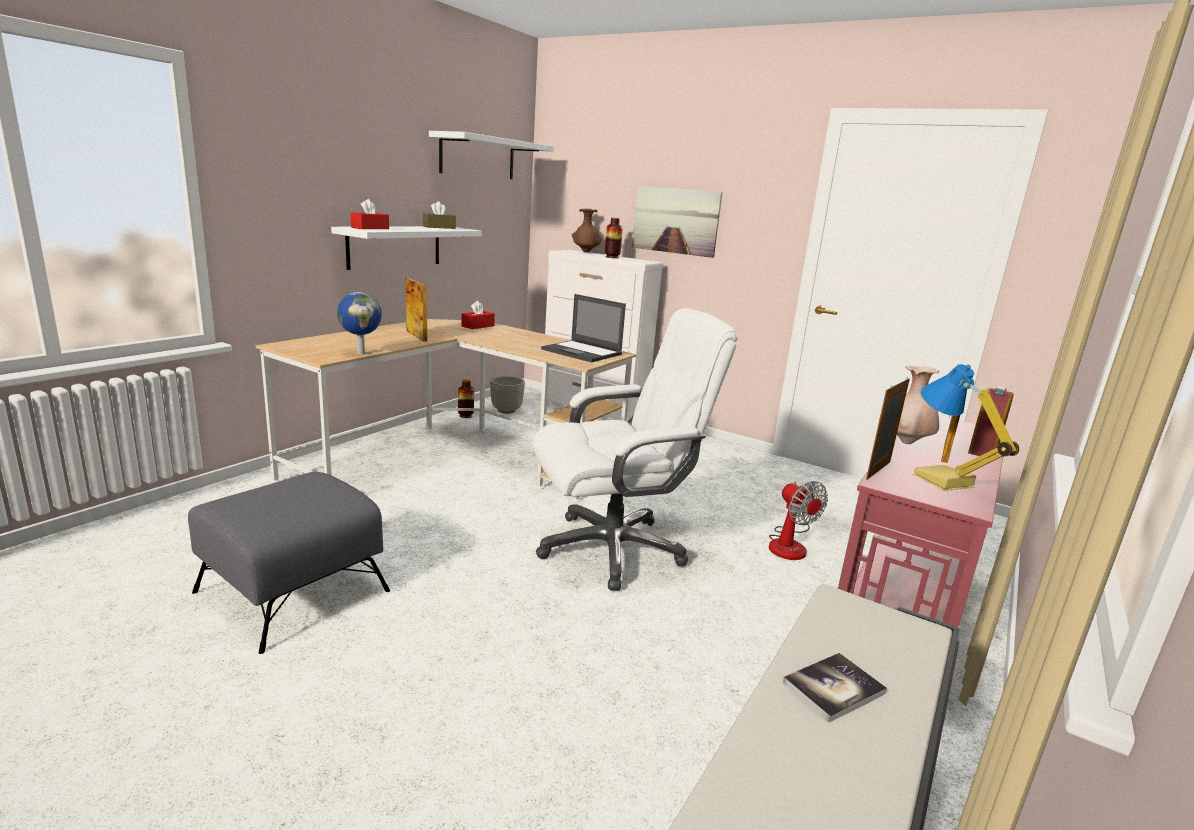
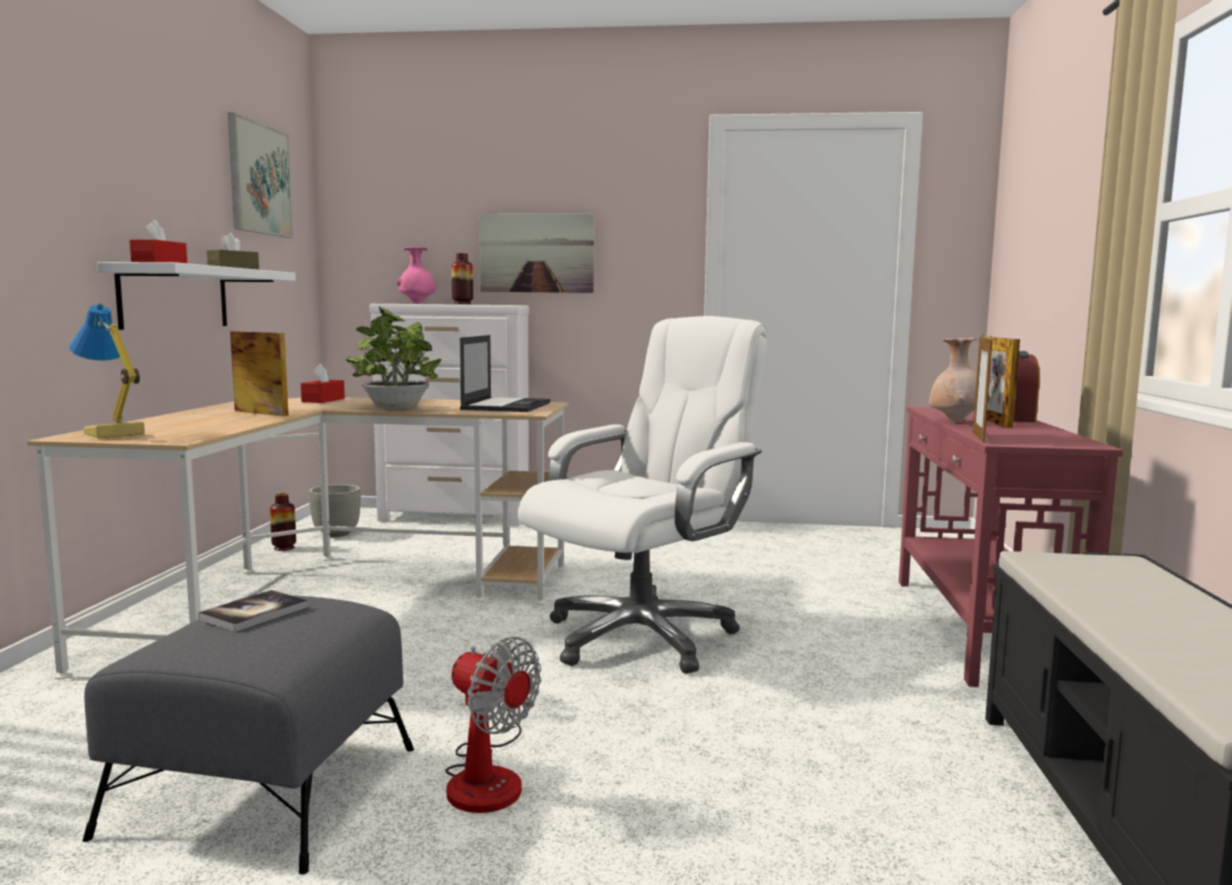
camera: 25 degrees left, 10 degrees down
(361, 353) = (221, 431): globe -> none
(478, 157) = (259, 179): white shelf -> picture
(504, 343) = (395, 408): none -> potted plant
(582, 352) = (506, 406): laptop -> laptop turned 90 degrees counterclockwise
(586, 252) = (417, 303): brown vase -> pink vase
(789, 544) = (811, 590): fan -> fan (488, 776)
(833, 688) = (1140, 609): book -> book (254, 613)
(941, 481) = (1035, 436): table lamp -> table lamp (112, 435)

